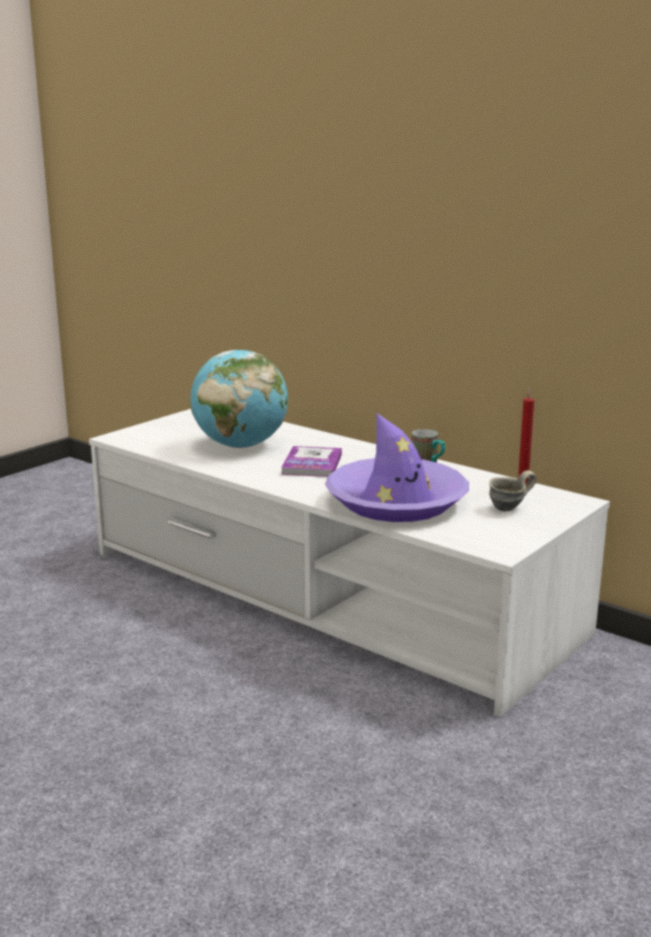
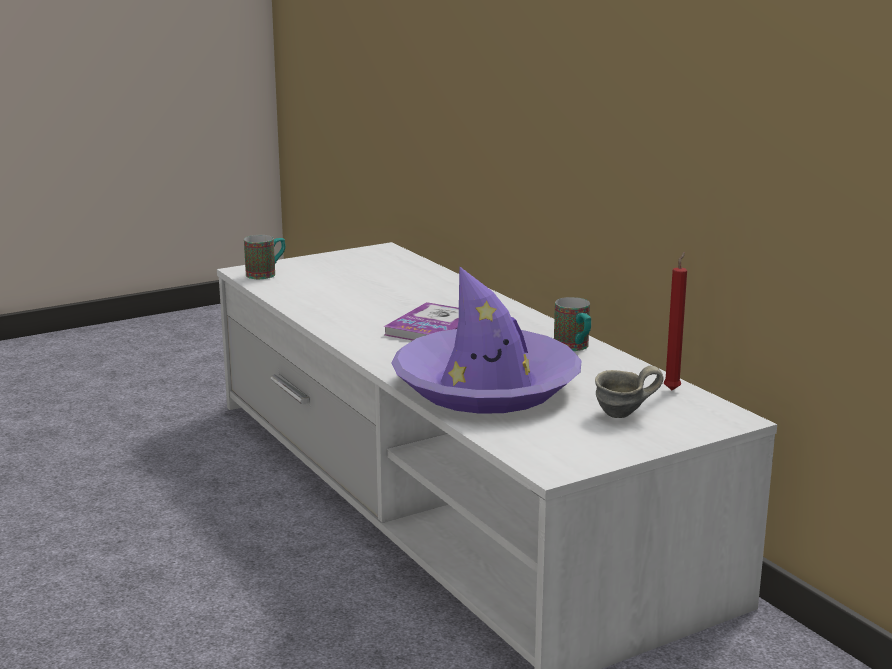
camera: 20 degrees right, 0 degrees up
(136, 438) = (266, 274): none -> mug
(240, 446) = (373, 295): globe -> none

